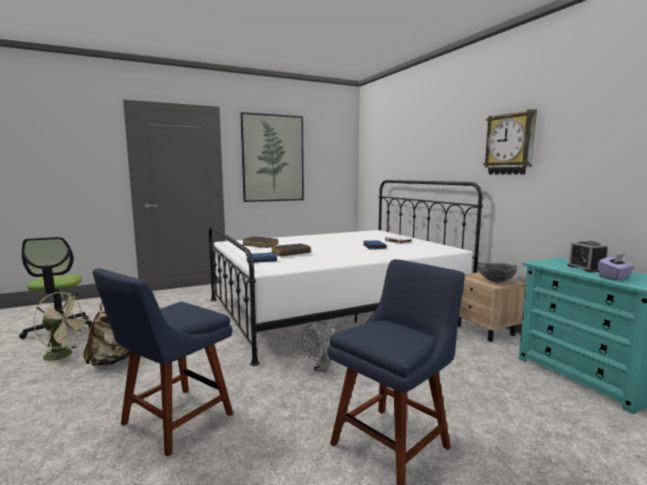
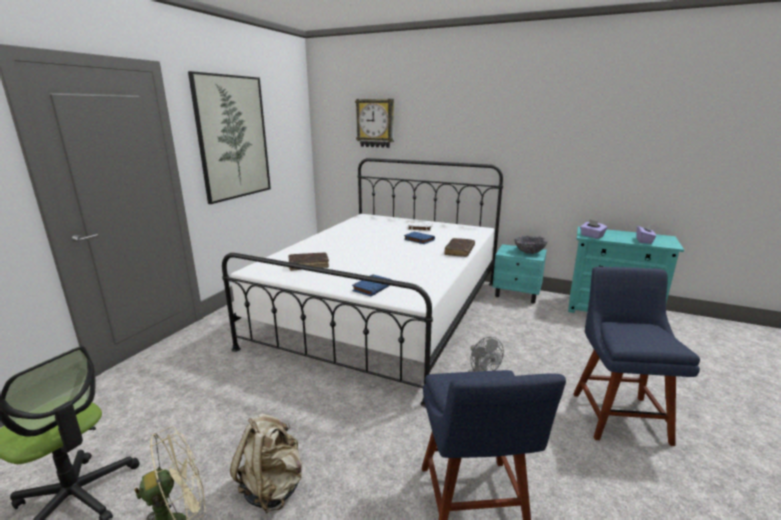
camera: 40 degrees left, 10 degrees up
(291, 254) = (375, 270): brown book -> brown book (459, 251)
(485, 330) = (517, 294): beige nightstand -> turquoise nightstand
(510, 144) = (530, 131): wall clock -> wall clock (375, 123)
(547, 264) = (591, 236): none -> purple tissue box
(586, 268) = (615, 235): alarm clock -> none

